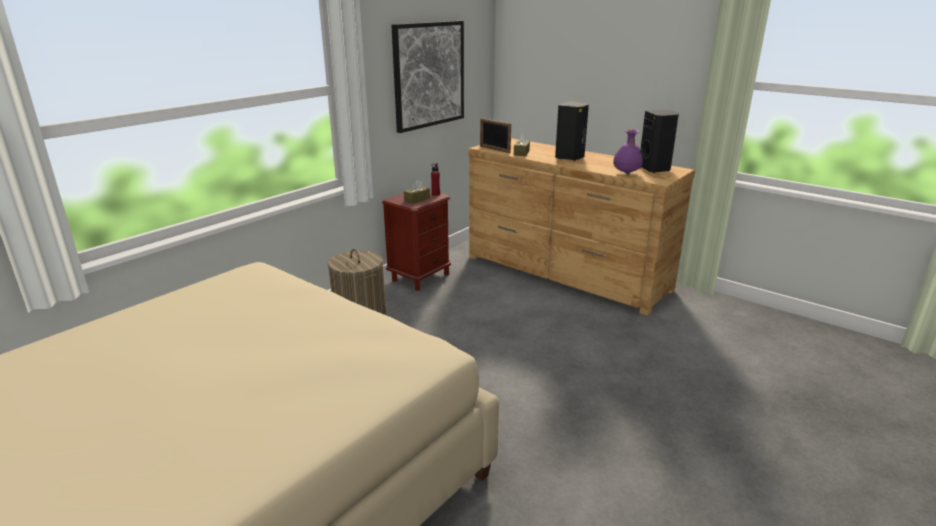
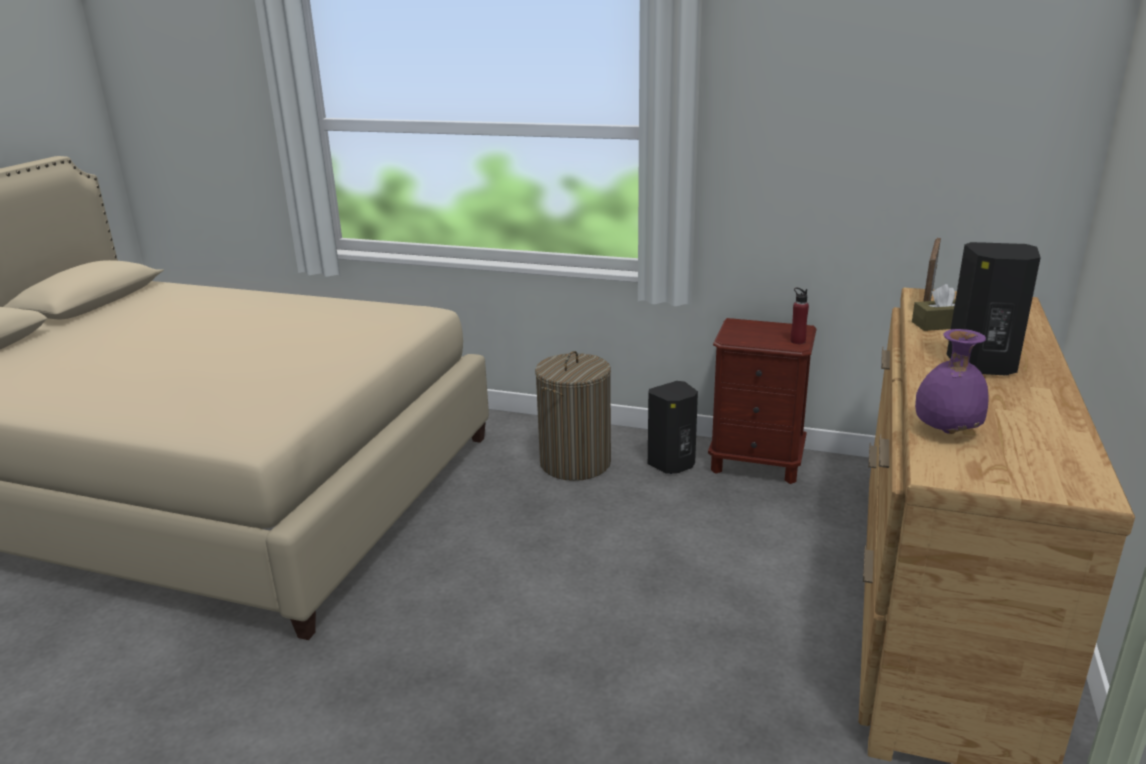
camera: 70 degrees right, 0 degrees up
(417, 199) = (756, 335): brown tissue box -> none
(429, 75) = (877, 139): picture -> none
(655, 169) = (1041, 460): black speaker -> black speaker (672, 464)

